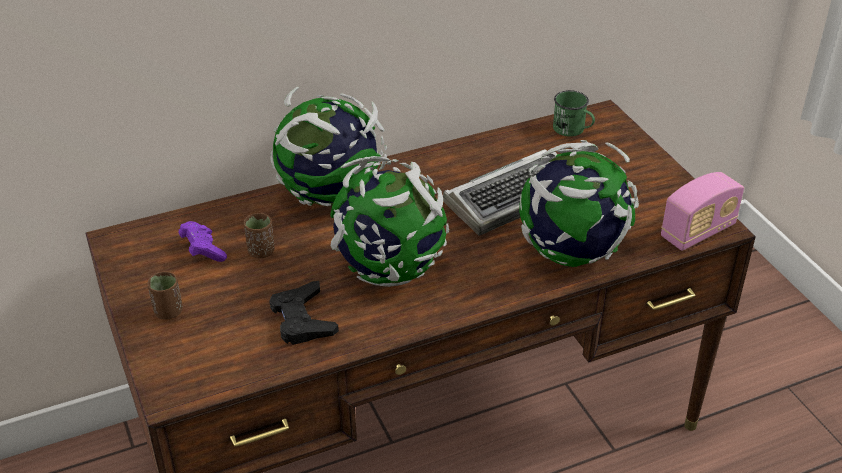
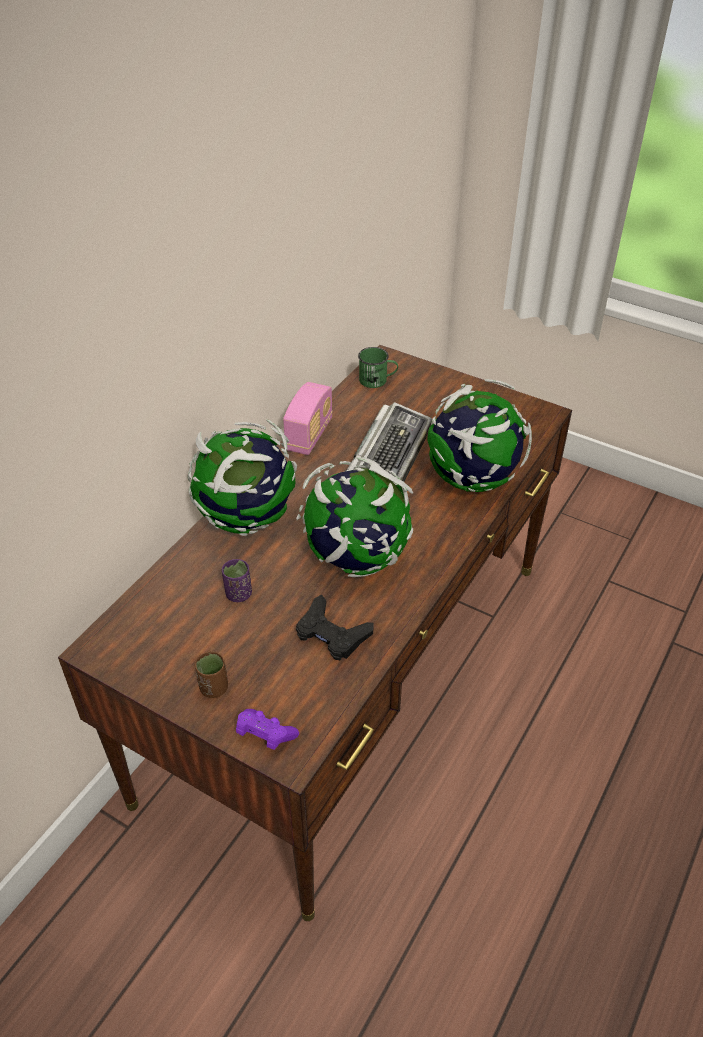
camera: 35 degrees left, 5 degrees up
(203, 250) = (187, 618): purple game controller -> purple game controller (265, 735)
(261, 251) = (238, 594): brown cup -> purple cup
(698, 232) = (535, 423): radio -> radio (309, 435)

